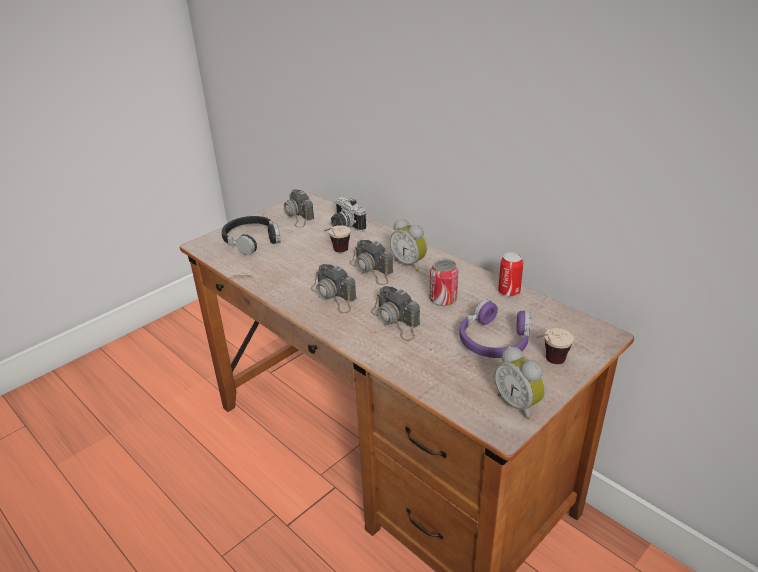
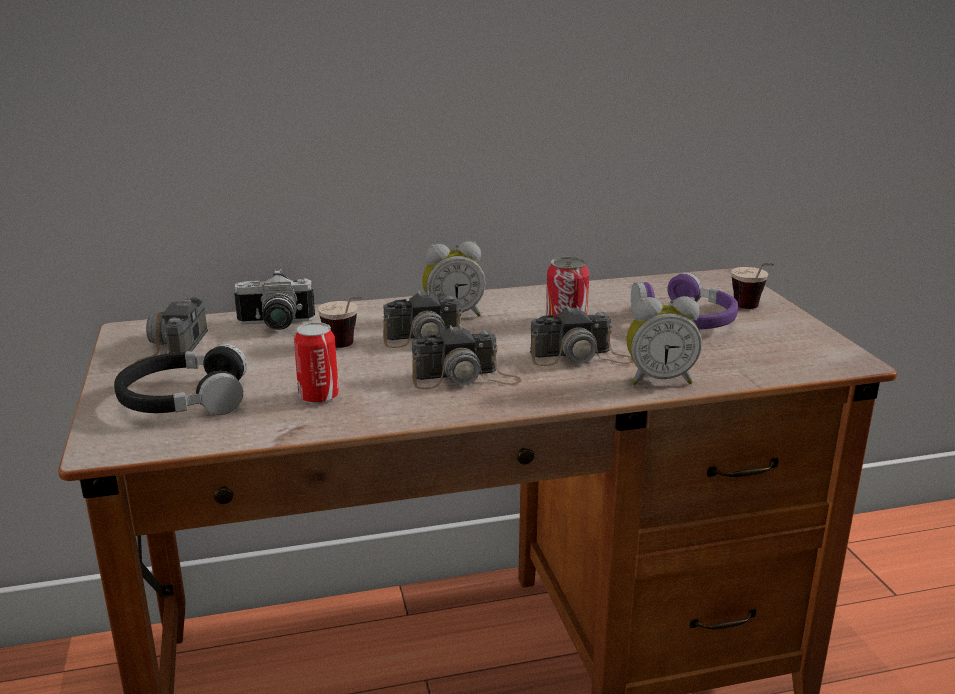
camera: 60 degrees left, 10 degrees down
(298, 215) = (172, 346): camera -> camera turned 90 degrees clockwise
(509, 291) = (593, 288): can -> can (318, 397)
(519, 404) = (812, 342): alarm clock -> alarm clock (659, 380)

